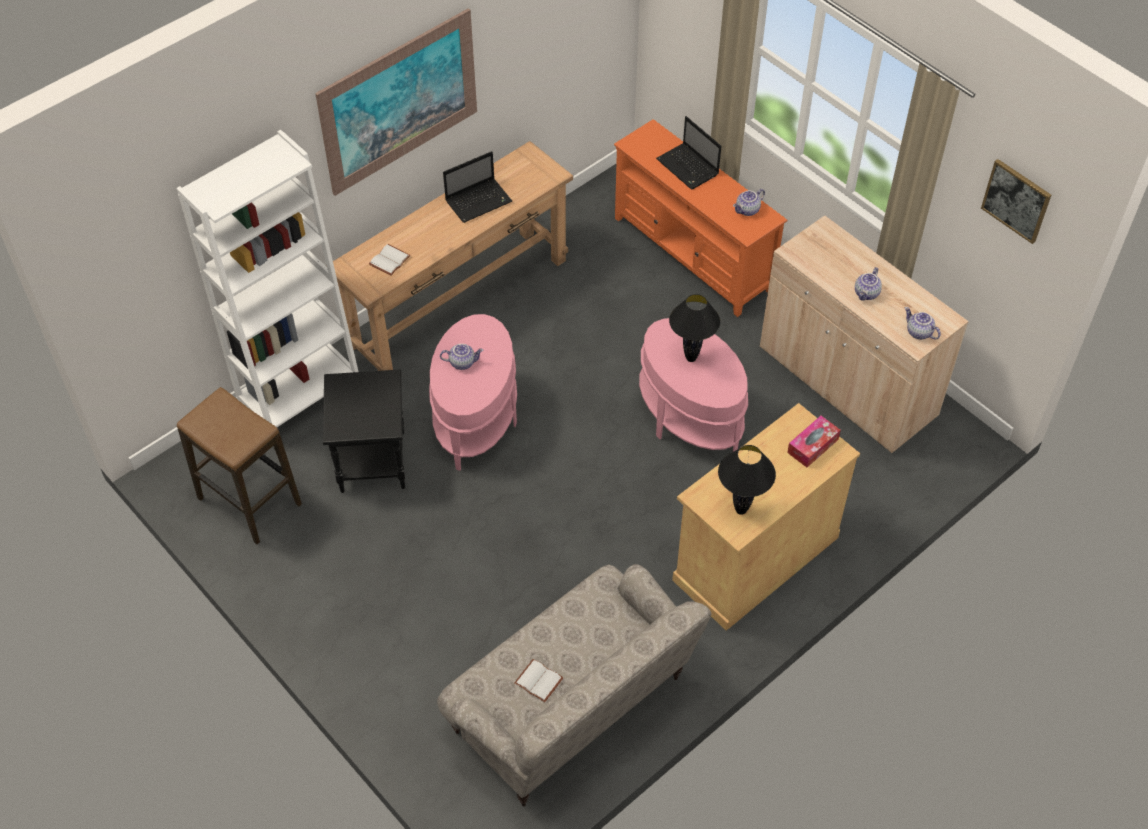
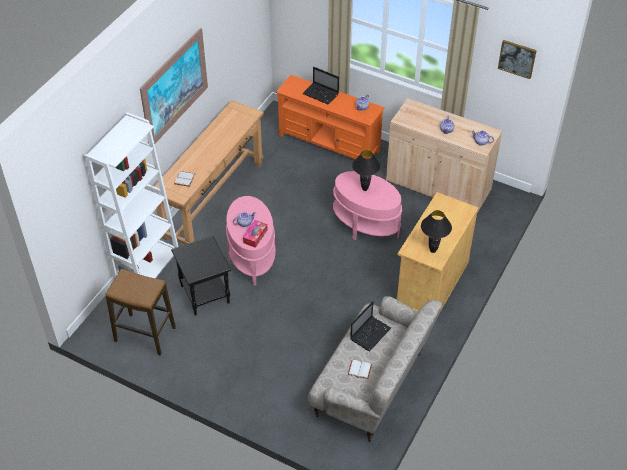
camera: 20 degrees left, 5 degrees down
(479, 201) = (219, 137): laptop -> laptop (370, 333)
(812, 446) = (453, 210): tissue box -> tissue box (255, 236)

